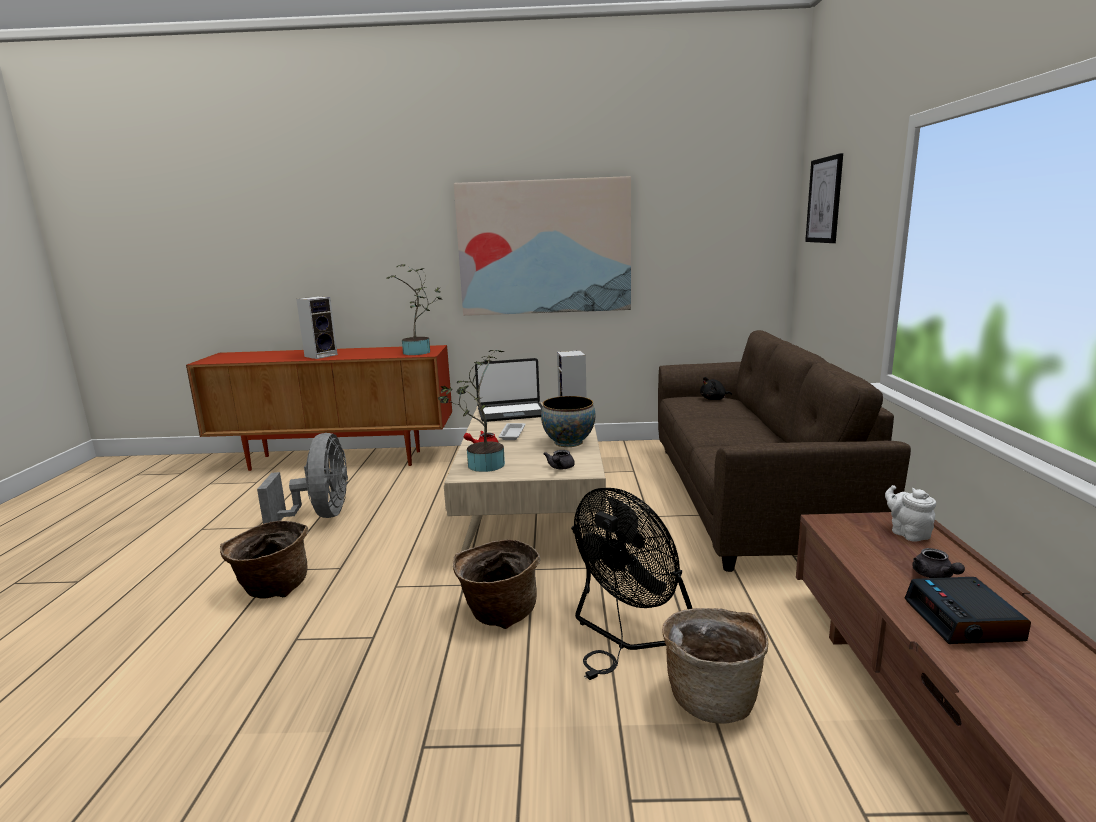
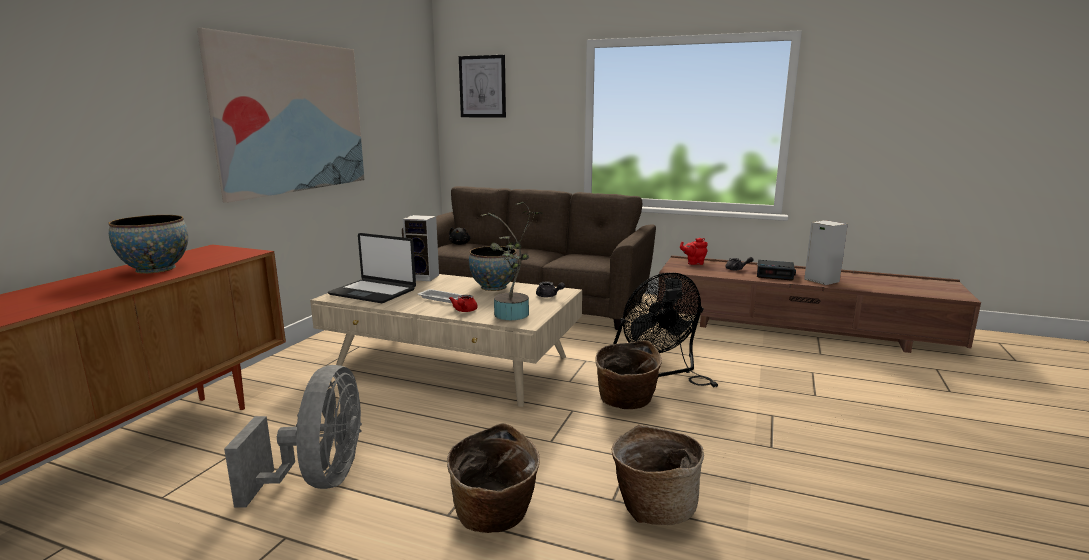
camera: 70 degrees left, 0 degrees up
(321, 355) = (86, 290): speaker -> speaker (820, 280)
(321, 516) = (319, 480): grey fan -> grey fan turned 75 degrees clockwise
(372, 352) = (156, 269): none -> bowl
(420, 352) = (229, 253): potted plant -> none
(511, 413) = (373, 292): laptop -> laptop turned 105 degrees clockwise
(712, 697) = (740, 361): basket -> basket (653, 507)
(907, 533) = (694, 263): white teapot -> red teapot

